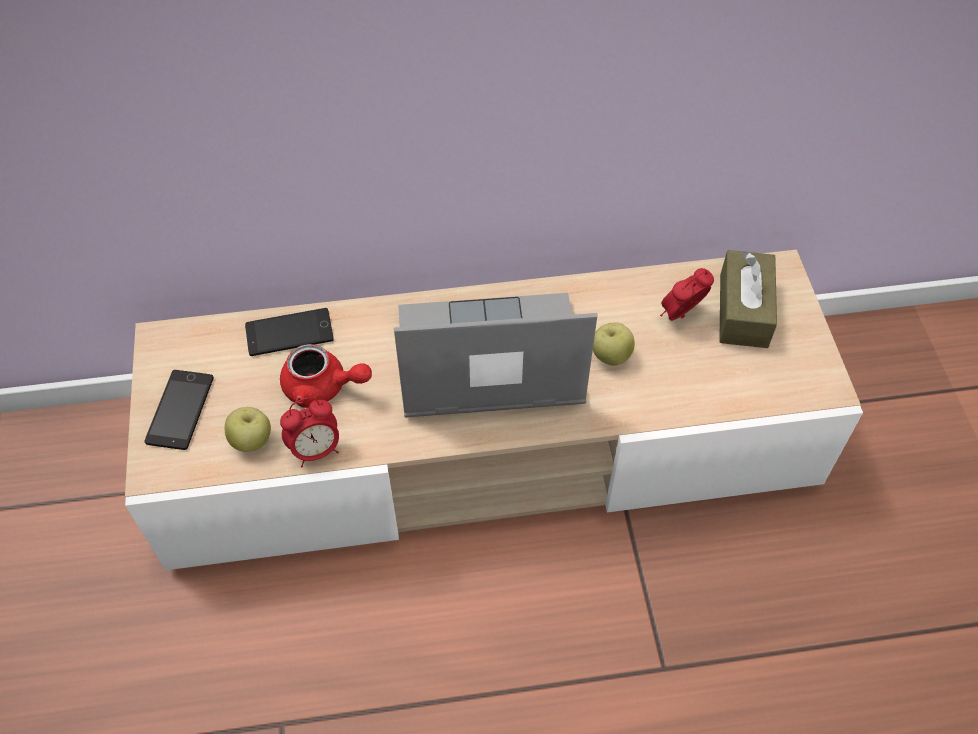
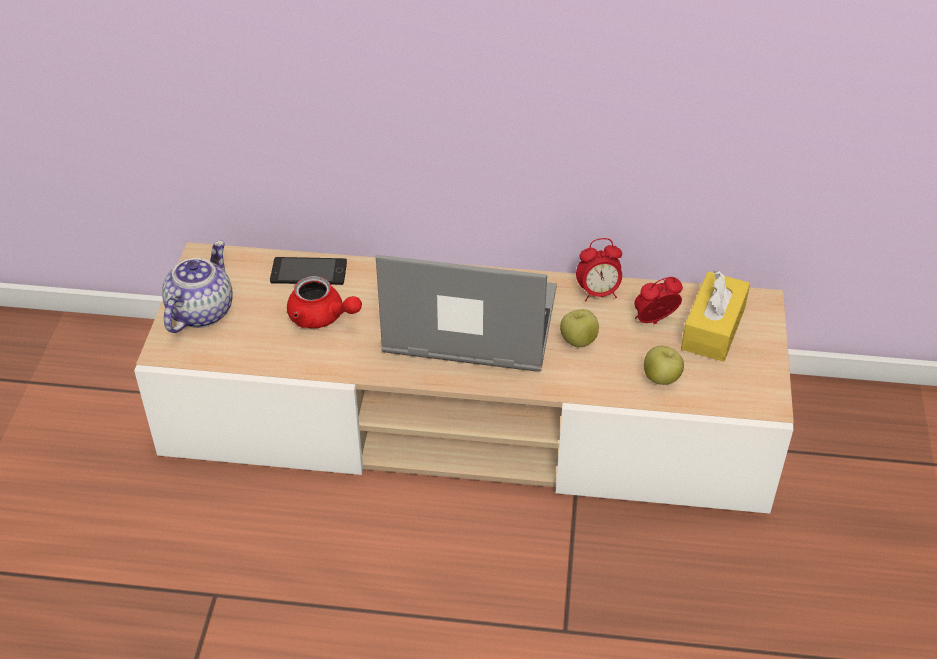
camera: 15 degrees right, 10 degrees down
(180, 410) = (200, 311): phone -> teapot
(251, 440) = (250, 344): apple -> apple (661, 378)
(316, 450) = (300, 362): alarm clock -> alarm clock (598, 293)
(743, 310) = (713, 328): brown tissue box -> yellow tissue box

